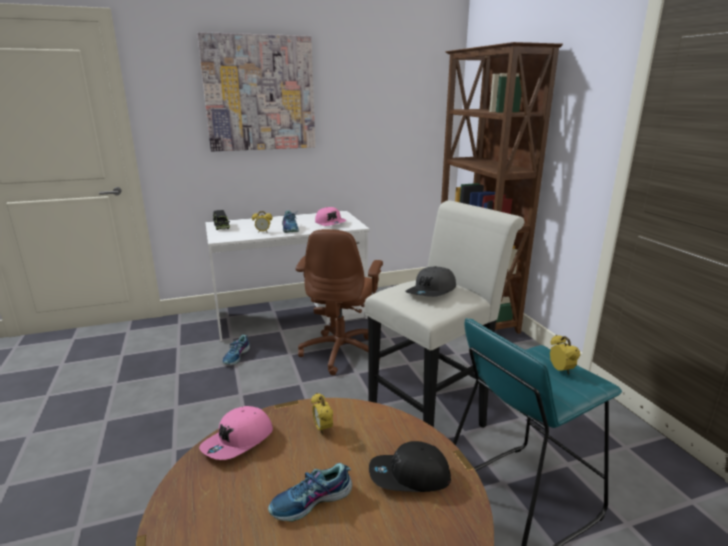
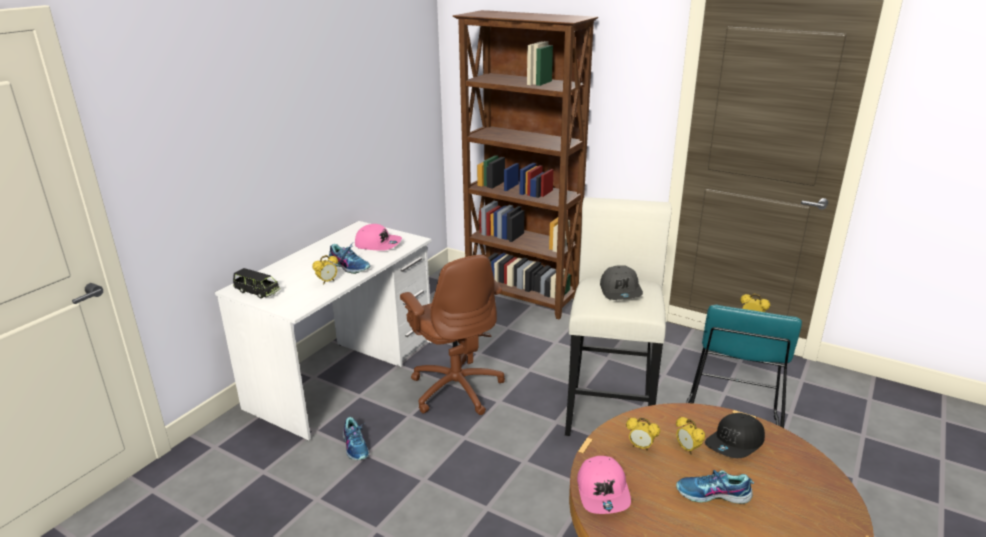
camera: 40 degrees left, 5 degrees up
(259, 93) = (254, 96): picture -> none
(311, 502) = (713, 495): shoe -> shoe turned 75 degrees clockwise
(356, 453) = (687, 449): none -> alarm clock

